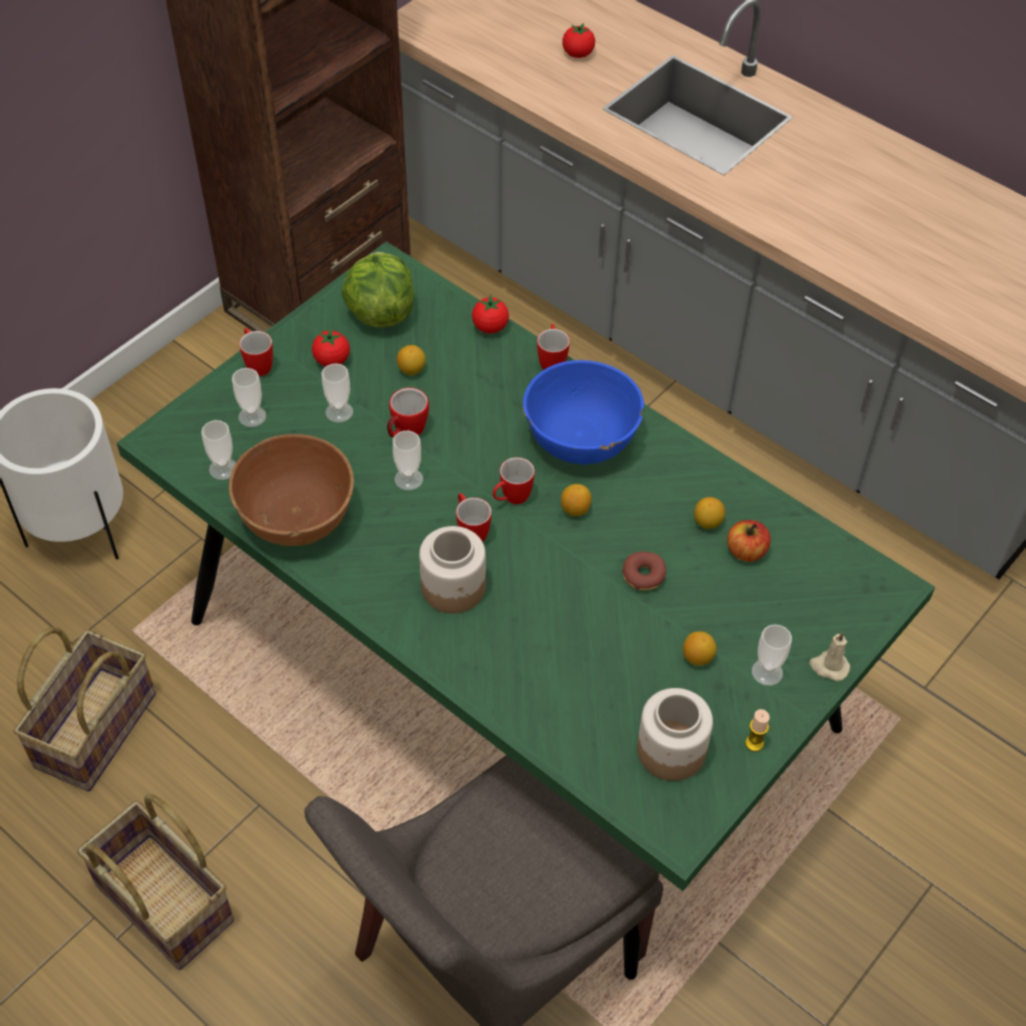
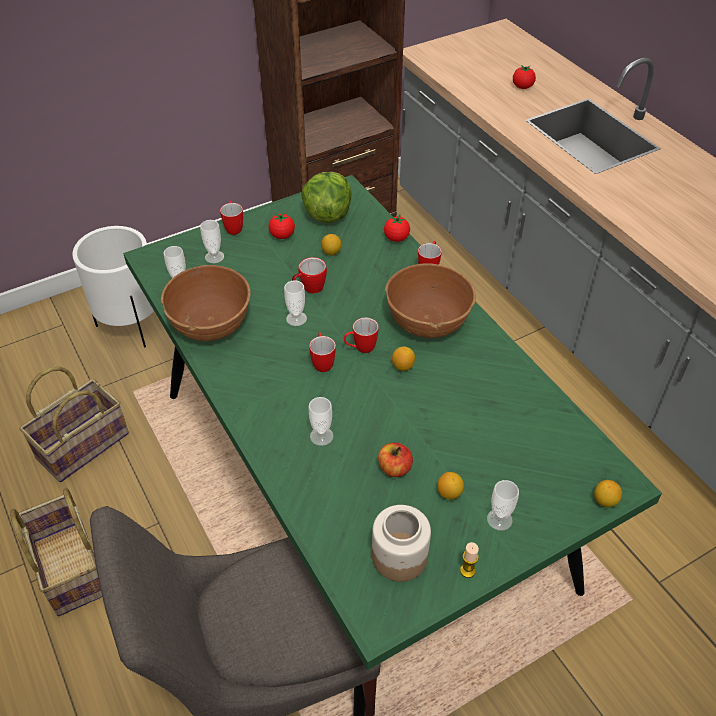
camera: 20 degrees right, 5 degrees down
(339, 412) = (271, 267): cup -> cup (321, 436)
(454, 587) = (293, 396): jar -> none
(581, 438) = (428, 321): blue bowl -> brown bowl
(643, 575) = (433, 424): donut -> none
(707, 522) = (497, 400): lemon -> lemon (605, 501)
(746, 551) = (518, 427): apple -> apple (394, 468)
(829, 667) = (551, 529): beige candle -> none

